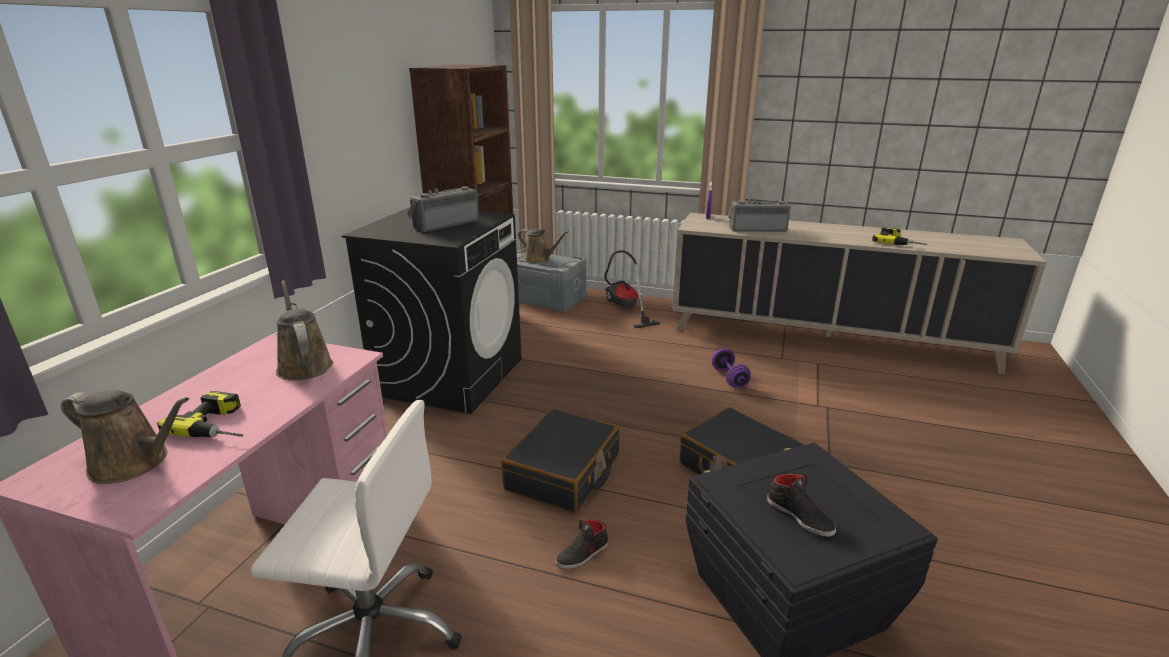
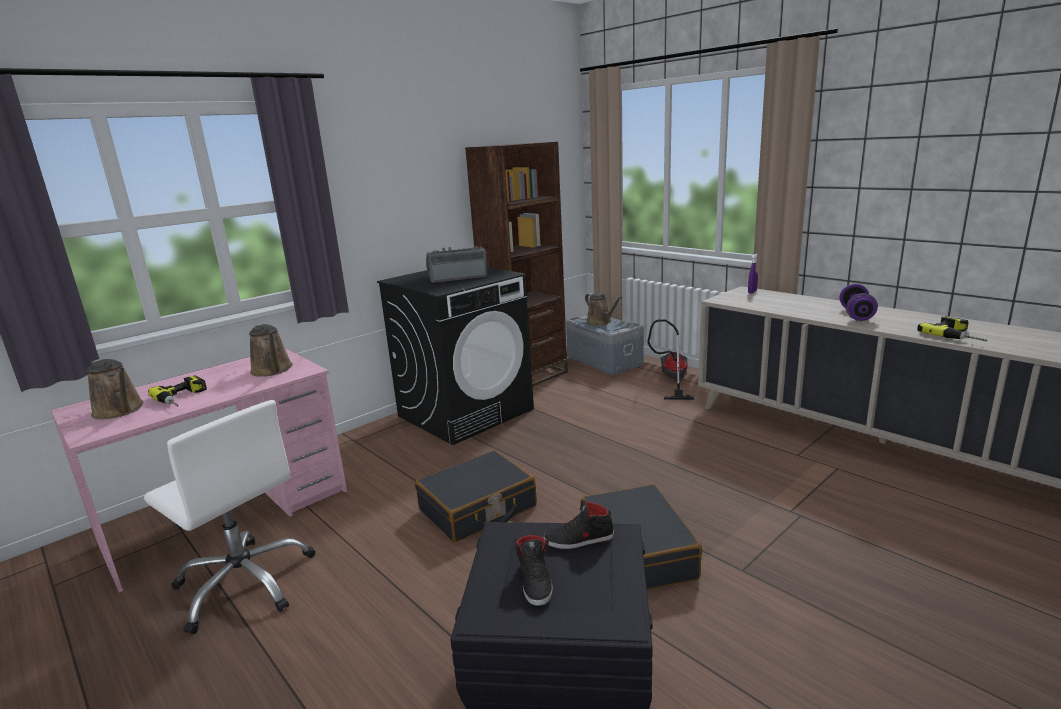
camera: 30 degrees right, 5 degrees down
(304, 365) = (273, 370): brown watering can -> brown watering can turned 150 degrees clockwise
(582, 554) = (428, 577): black shoe -> black shoe (579, 540)
(729, 378) = (715, 463): purple dumbbell -> purple dumbbell (856, 315)
(757, 229) = (791, 307): radio -> none

